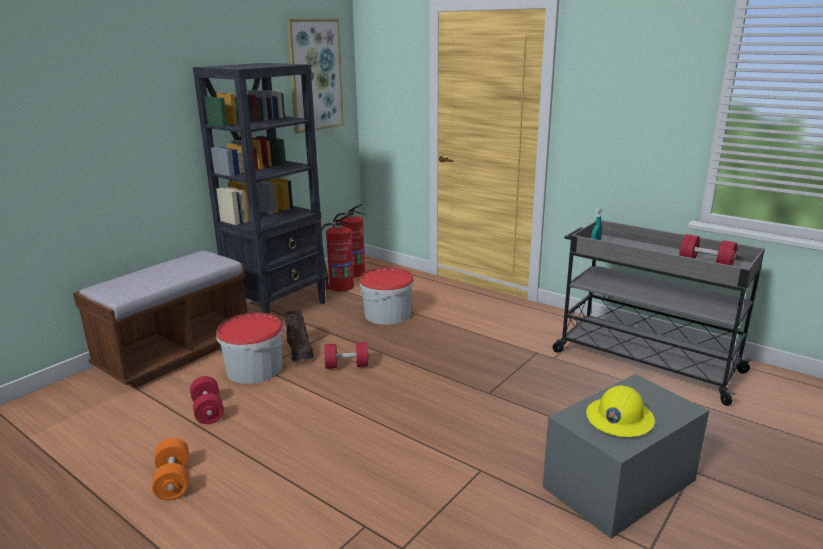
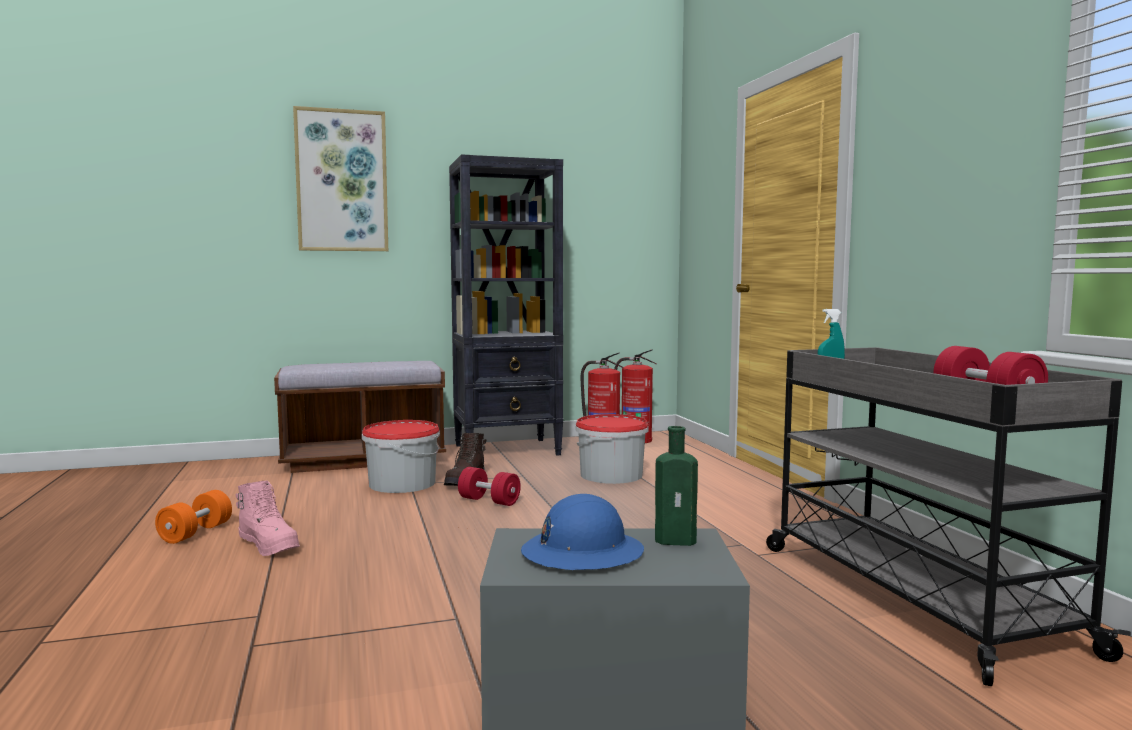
camera: 35 degrees right, 15 degrees down
(208, 411) = (310, 499): red dumbbell -> none
(260, 467) = (269, 545): none -> pink boot
(315, 75) = (615, 192): picture -> picture (342, 181)
(619, 418) = (582, 553): yellow hard hat -> blue hard hat
(638, 390) = (678, 541): none -> green bottle

